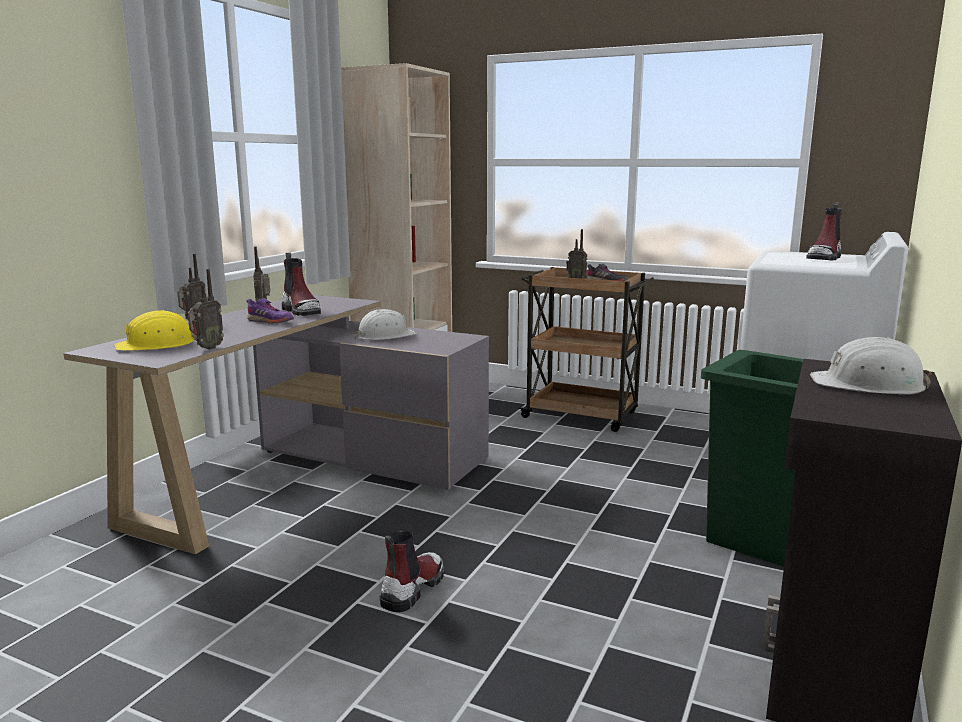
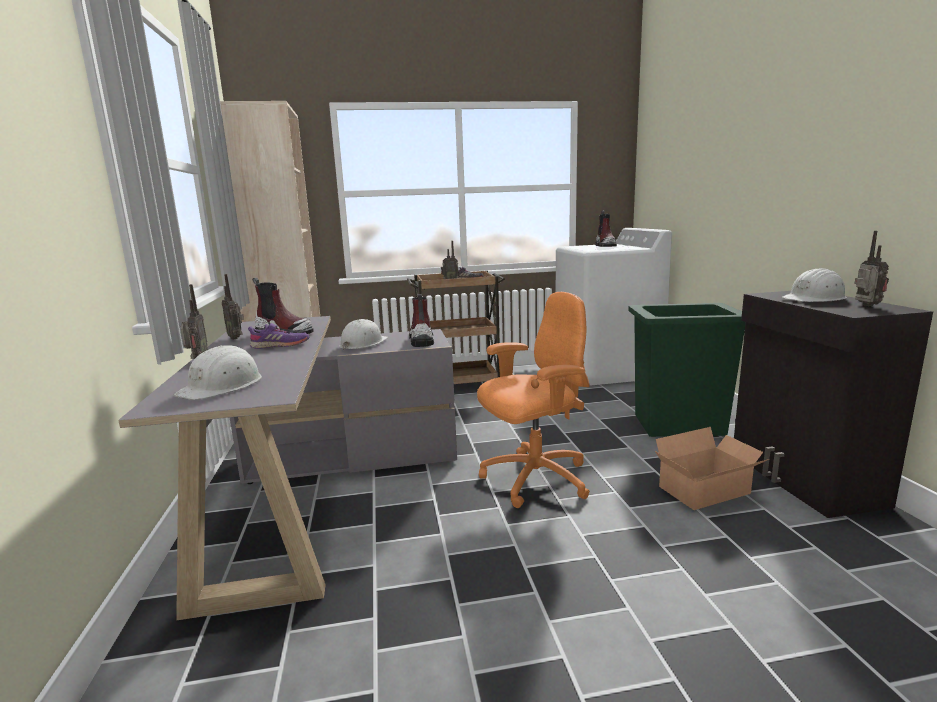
camera: 35 degrees left, 0 degrees up
(157, 345) = (222, 386): yellow hard hat -> white hard hat
(207, 348) = (291, 376): radio -> radio (866, 306)
(412, 589) = (546, 538): boot -> boot (421, 340)
(492, 535) = (534, 479): none -> orange office chair
(662, 623) = (708, 491): none -> cardboard box

